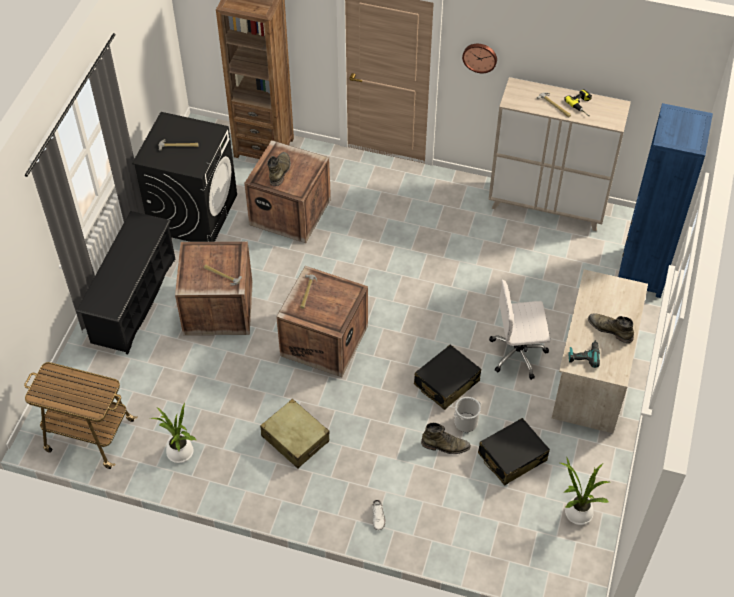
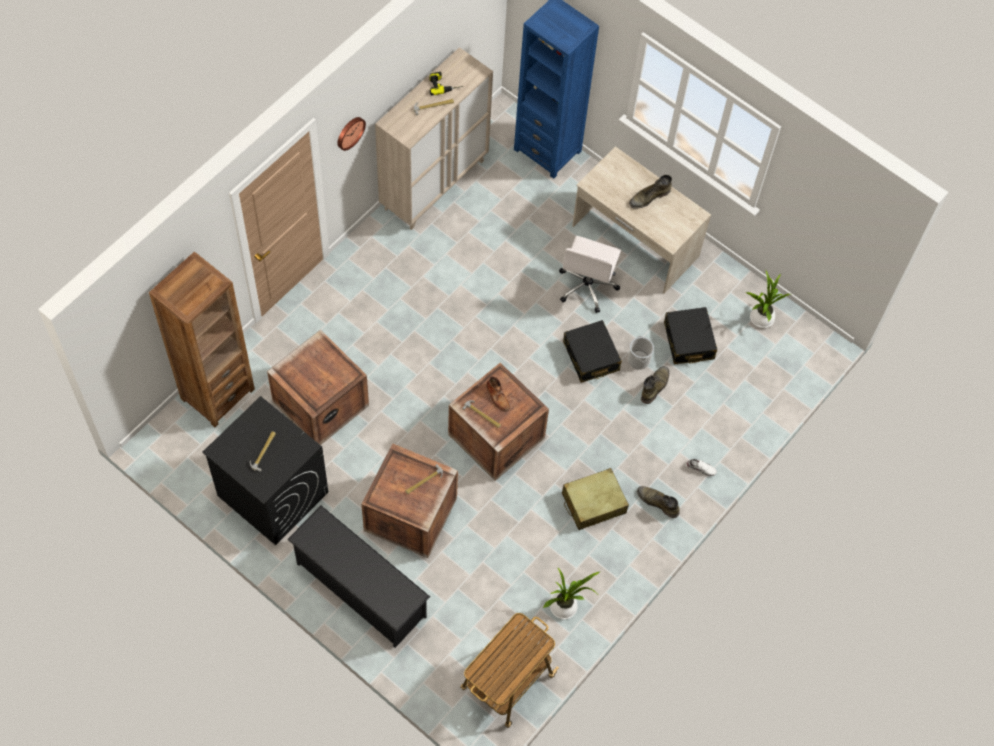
camera: 70 degrees left, 10 degrees up
(280, 171) = (315, 379): green boot -> green boot (657, 502)
(331, 296) = (497, 397): none -> brown boot
(583, 356) = (666, 229): power drill -> none

